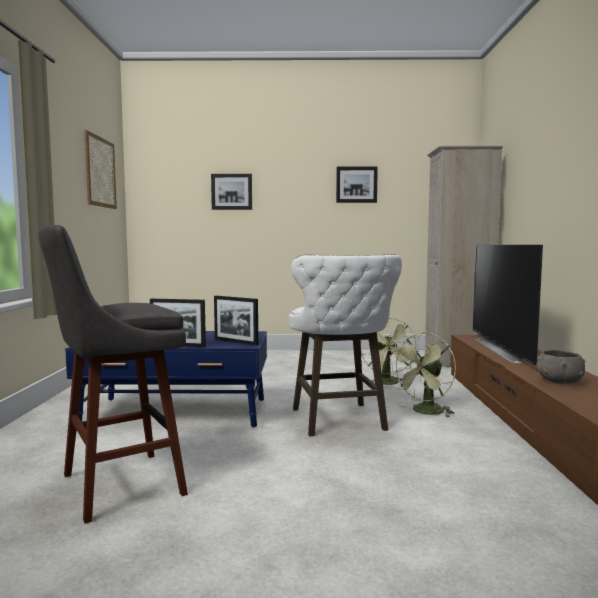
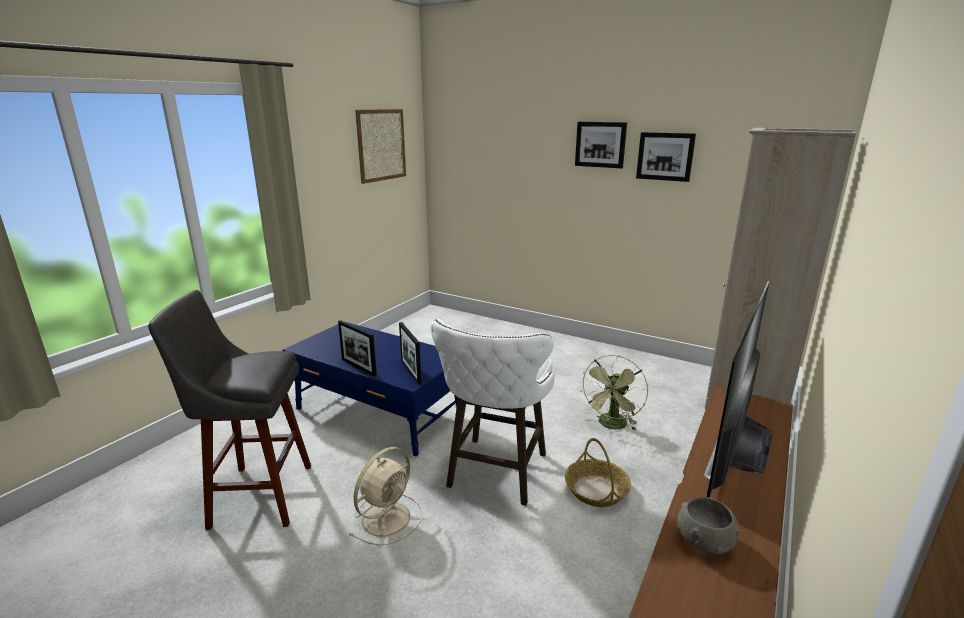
camera: 30 degrees right, 15 degrees up
(231, 191) = (521, 157): picture -> picture (600, 144)
(283, 463) = (387, 517): none -> beige fan
(425, 412) = (596, 490): green fan -> basket

